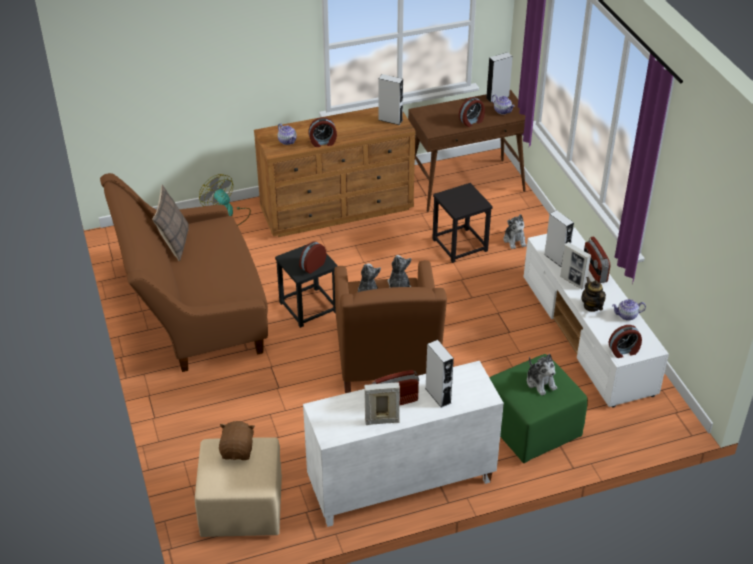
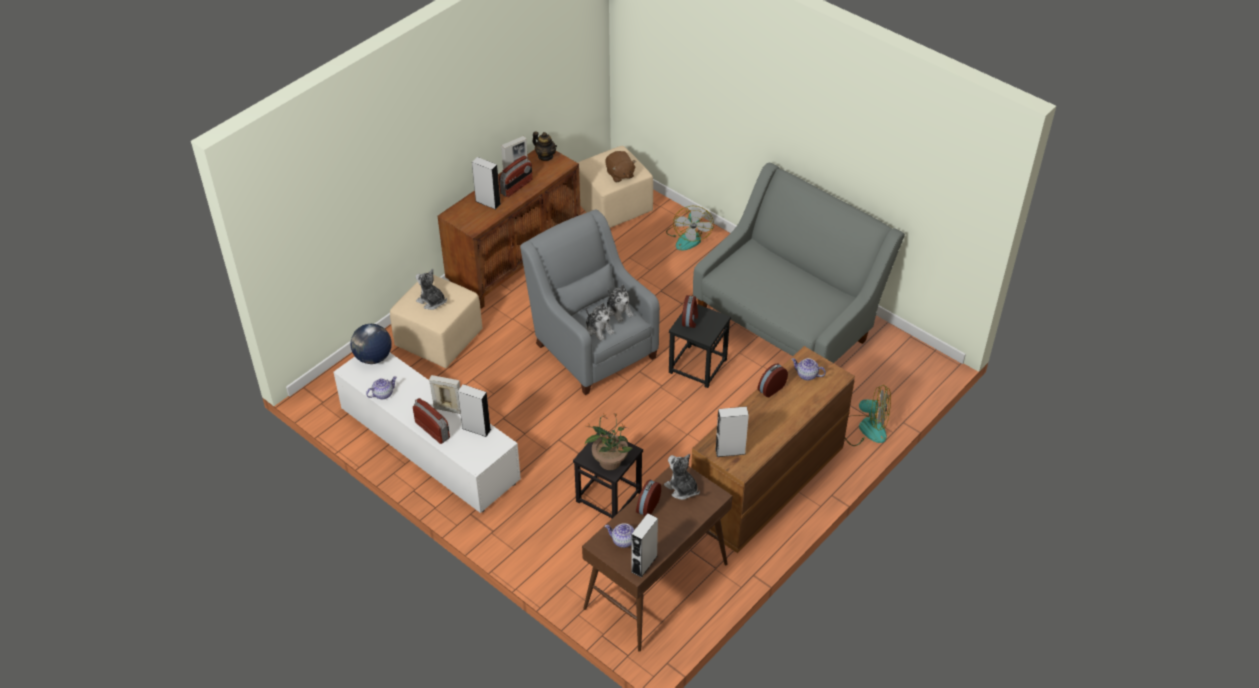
camera: 150 degrees right, 5 degrees up
(174, 243) = (826, 291): pillow -> none
(194, 313) = (787, 320): brown sofa -> grey sofa
(198, 433) = (688, 237): none -> fan
(387, 361) = (592, 346): brown armchair -> grey armchair
(400, 485) = (515, 261): white cabinet -> brown cabinet
(464, 195) = (609, 461): none -> potted plant
(514, 240) = (556, 529): plush toy -> plush toy (681, 488)
(532, 428) = (439, 340): green ottoman -> beige ottoman
(591, 306) = (419, 390): teapot -> teapot (545, 156)
(624, 351) = (373, 358): alarm clock -> globe

